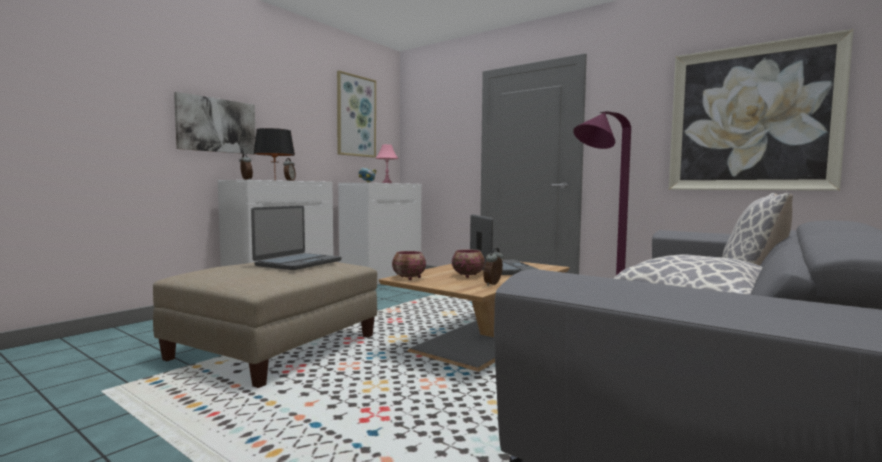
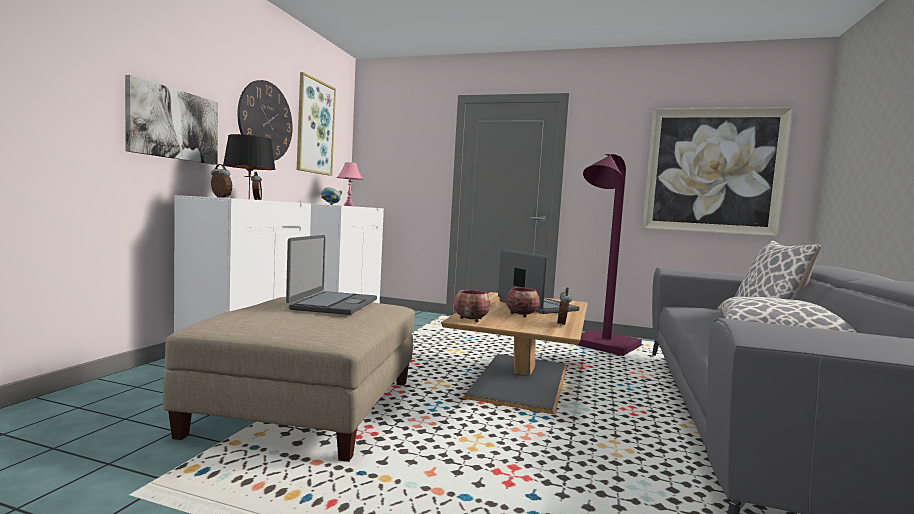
camera: 20 degrees left, 0 degrees up
(303, 115) = (266, 121): none -> wall clock

